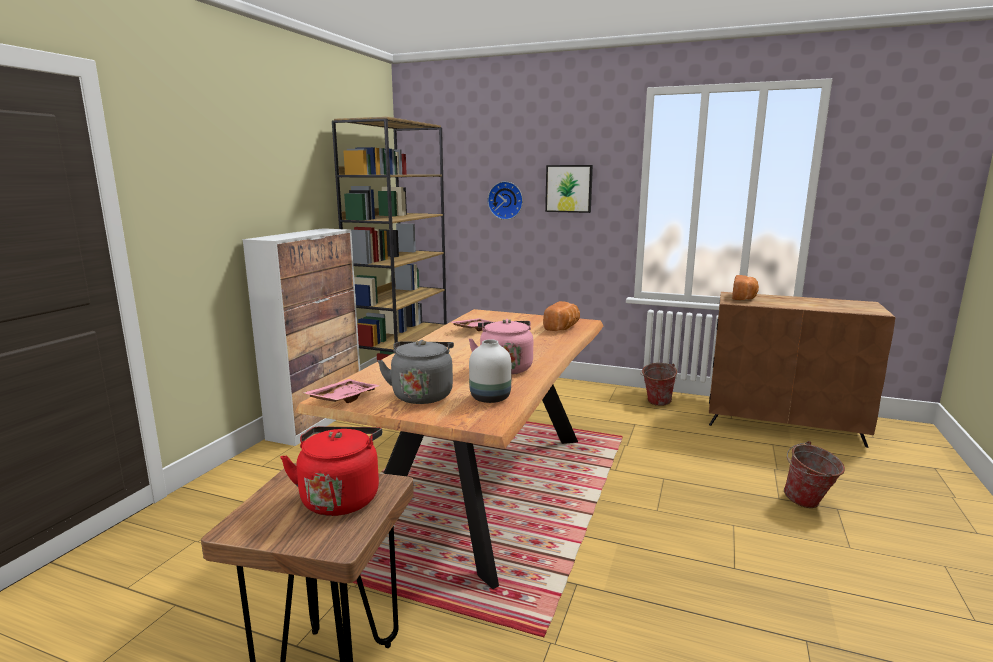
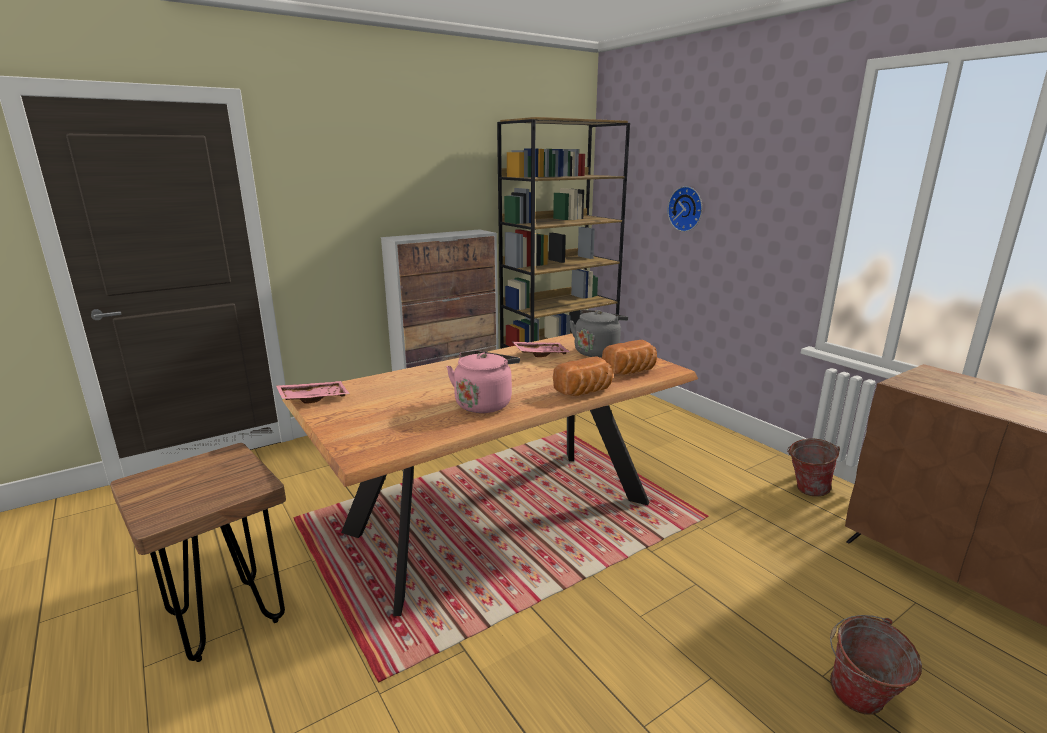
camera: 35 degrees right, 5 degrees up
(341, 497) = (217, 483): red kettle -> none
(422, 395) = (369, 412): grey kettle -> grey kettle (597, 351)
(489, 398) = (410, 432): white vase -> none
(569, 188) = (754, 199): picture -> none
(744, 298) = (941, 381): bread -> bread (585, 392)

